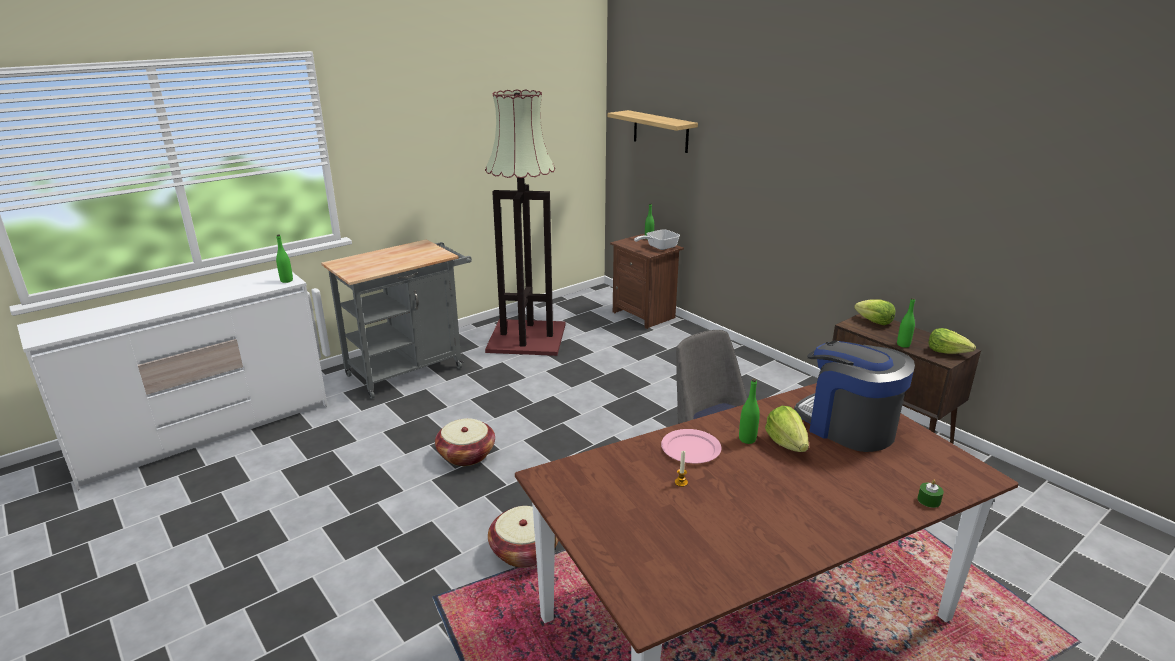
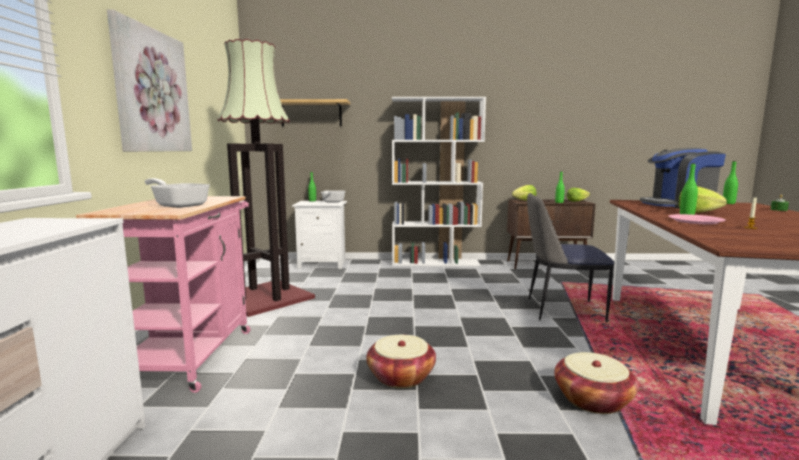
camera: 50 degrees left, 15 degrees down
(286, 280) = (81, 221): green bottle -> green bottle (728, 203)
(384, 263) = (178, 205): none -> frying pan
(411, 369) = (192, 353): grey cart -> pink cart
(435, 142) = (152, 91): none -> picture
(644, 315) = (322, 264): brown nightstand -> white nightstand
(757, 361) = (435, 262): none -> white bookcase

